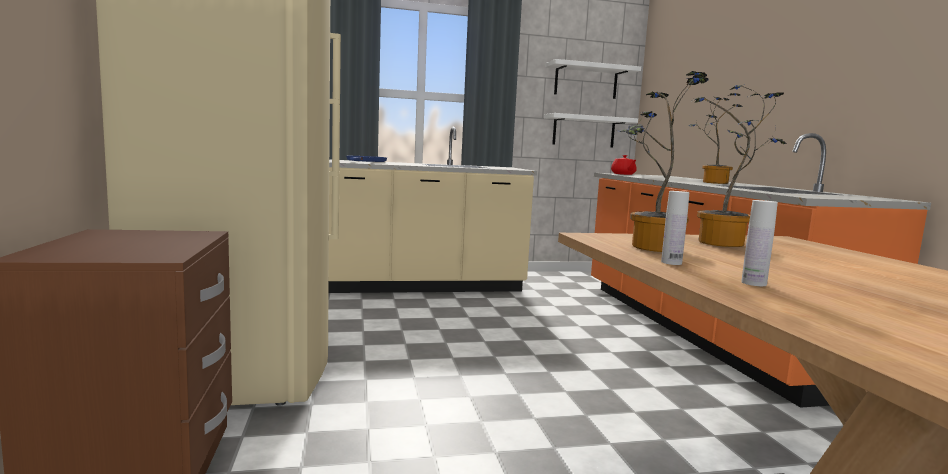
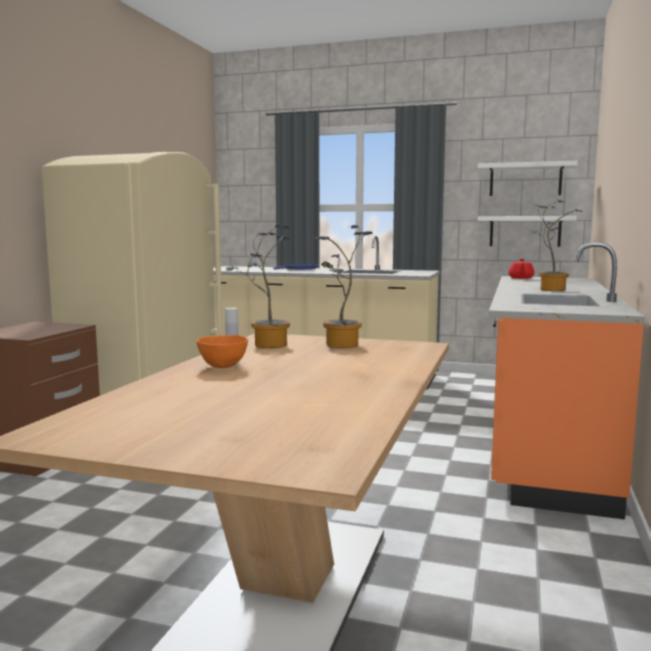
camera: 30 degrees right, 0 degrees up
(753, 283) = (223, 366): white bottle -> orange bowl

